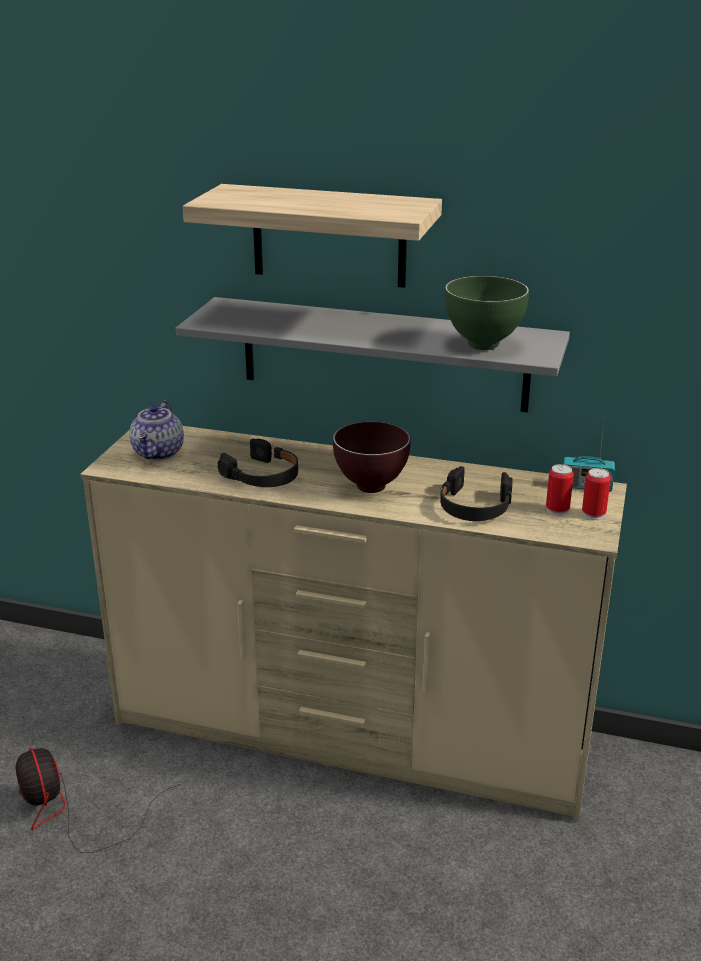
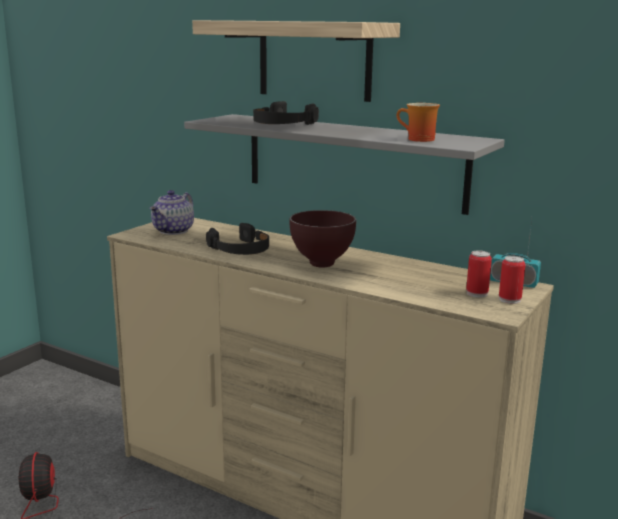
camera: 15 degrees right, 10 degrees down
(474, 506) = (402, 284): black headphones -> black headphones (282, 124)
(482, 346) = (417, 139): green bowl -> mug

